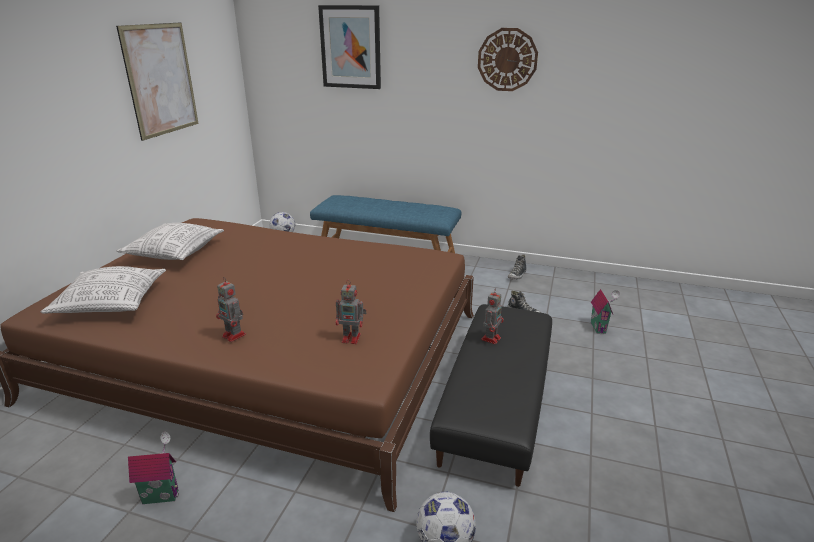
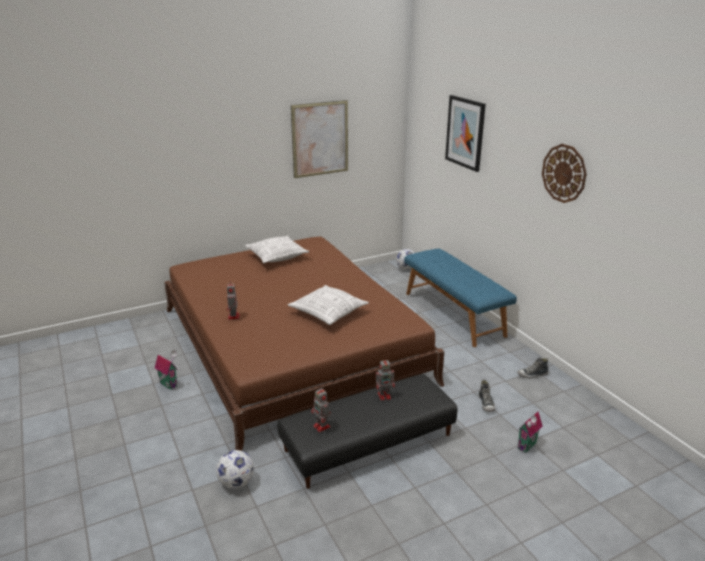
camera: 45 degrees right, 0 degrees up
(111, 303) = (214, 275): pillow -> pillow (328, 313)
(352, 338) = (278, 346): toy robot -> toy robot (322, 427)

